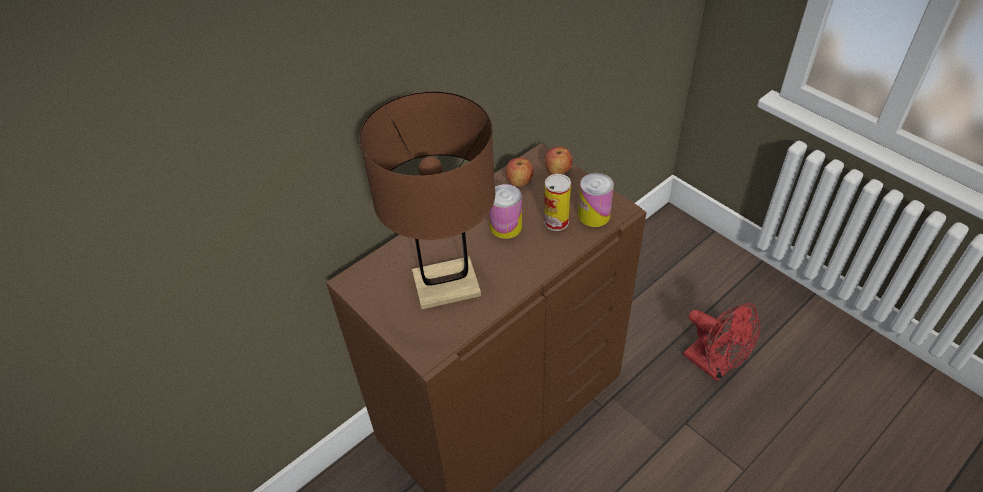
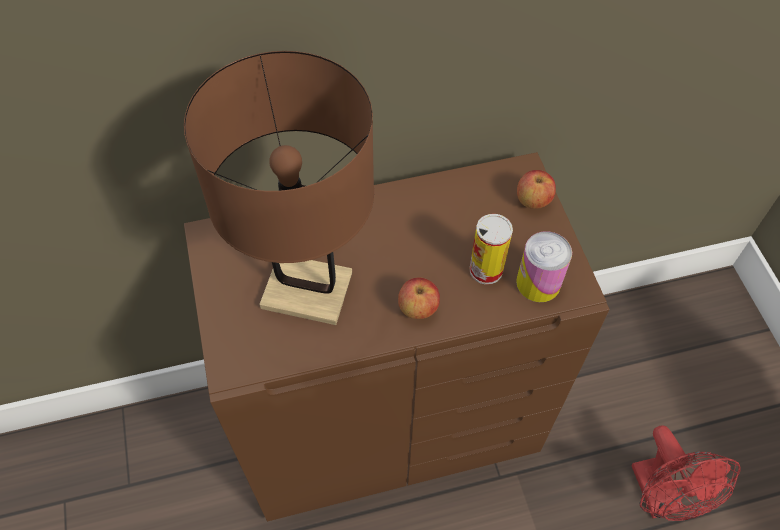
camera: 25 degrees right, 10 degrees up
(506, 226) = (422, 248): can -> none
(519, 182) = (476, 194): apple -> apple (418, 308)

